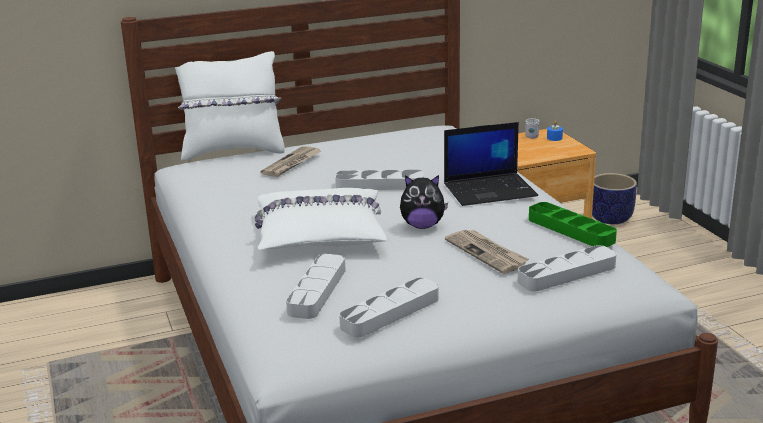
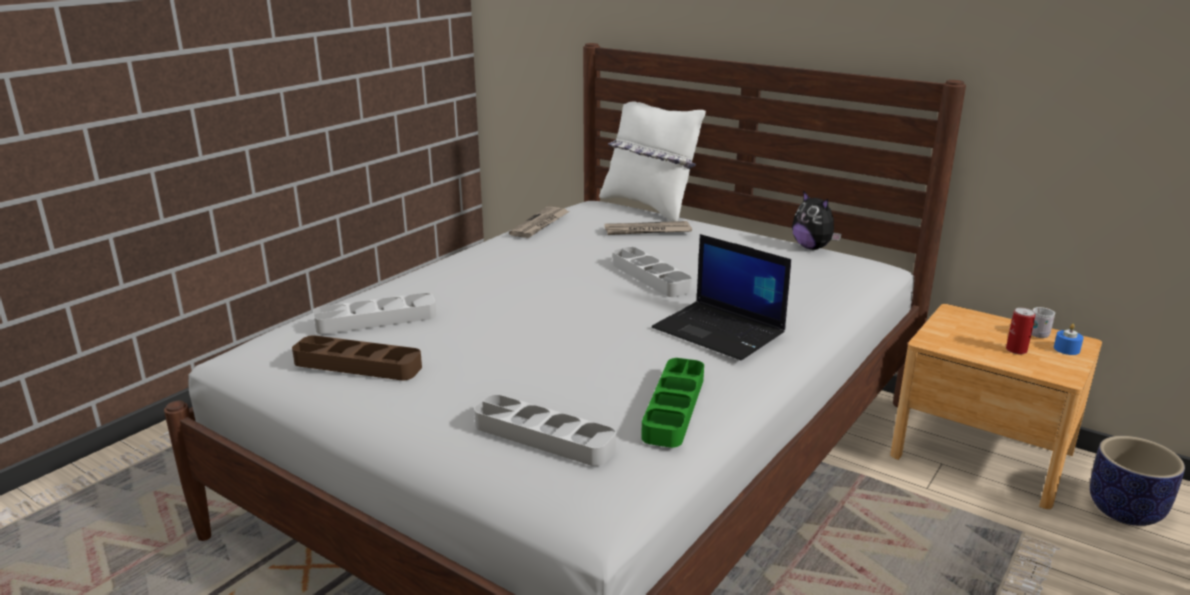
camera: 55 degrees right, 0 degrees up
(320, 233) = (501, 286): white pillow -> none
(390, 313) = (357, 365): grey tray -> brown tray
(422, 226) = (575, 323): plush toy -> plush toy (813, 247)
(487, 253) = (544, 374): newspaper -> newspaper (540, 225)
(541, 148) = (1016, 350): none -> can

